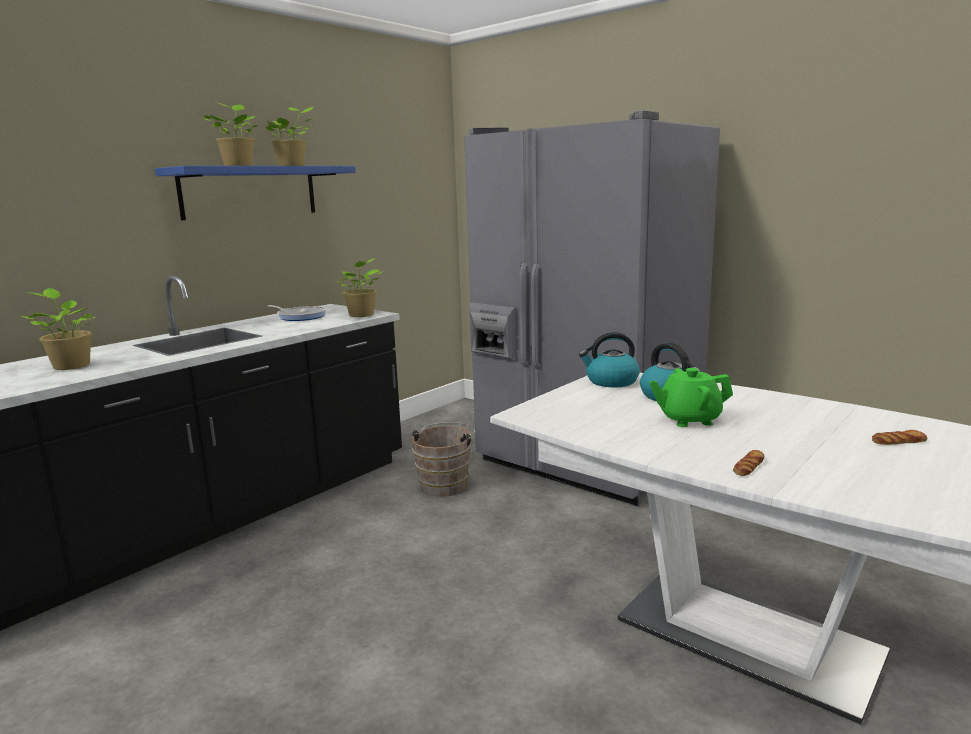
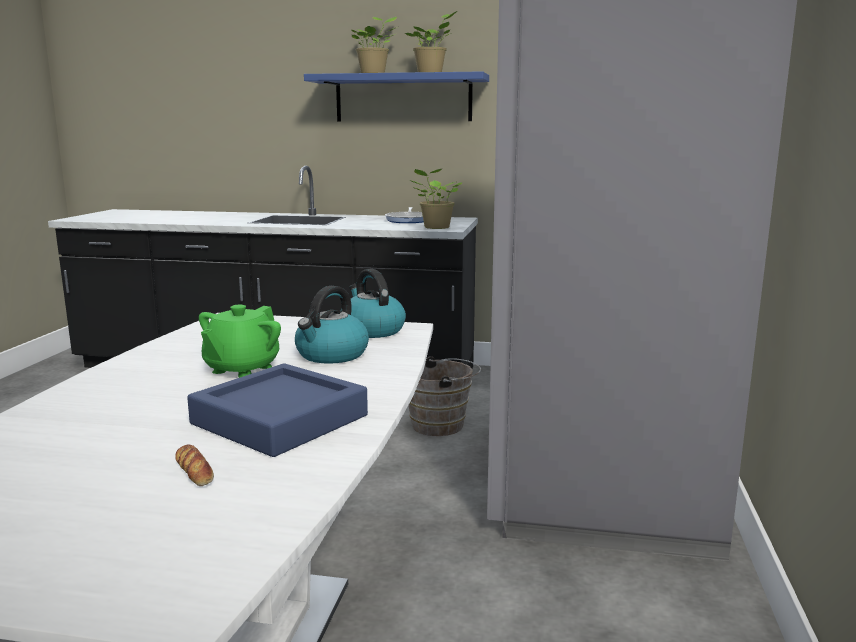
camera: 60 degrees right, 0 degrees up
(71, 365) = (207, 217): potted plant -> none
(688, 420) = (241, 369): green teapot -> green teapot turned 120 degrees counterclockwise
(748, 467) = (83, 401): bread -> none
(809, 418) = (280, 420): none -> blue tray

